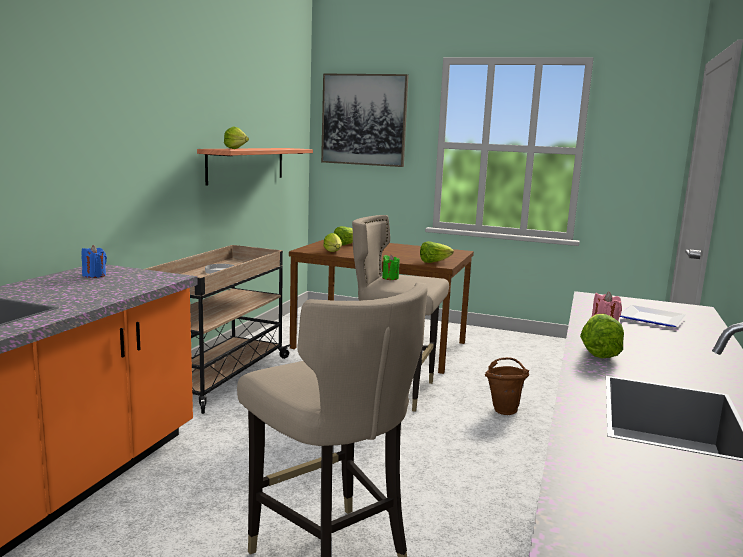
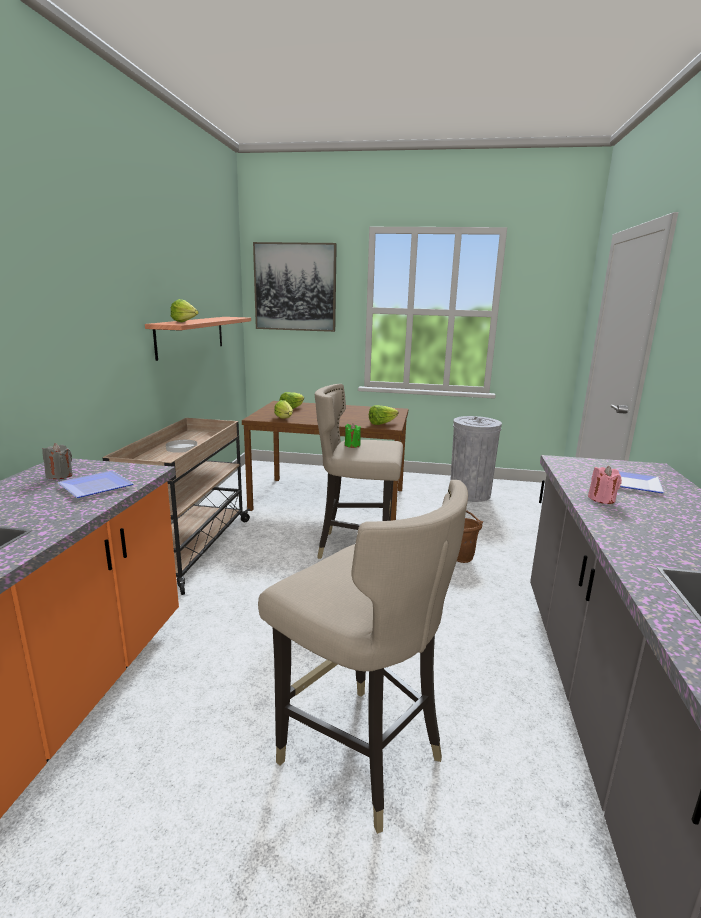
camera: 10 degrees left, 5 degrees up
(94, 275) = (60, 475): blue candle -> grey candle
(123, 284) = (97, 486): none -> plate
(542, 352) = (469, 494): none -> grey trash can
(597, 351) = (623, 533): lettuce -> none

